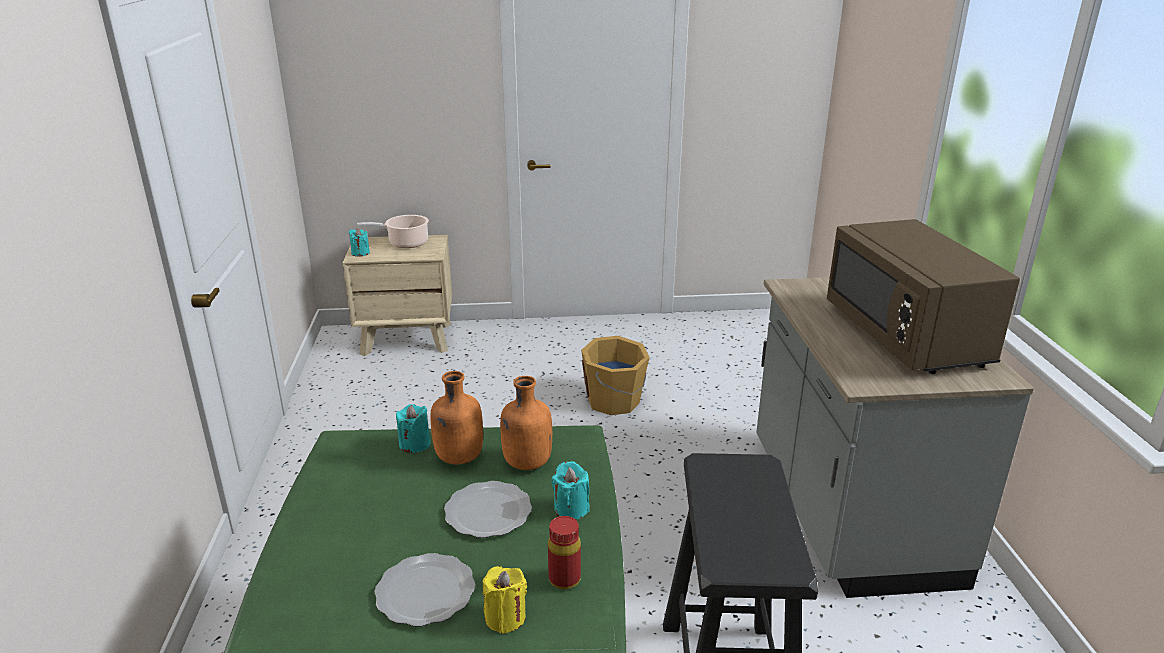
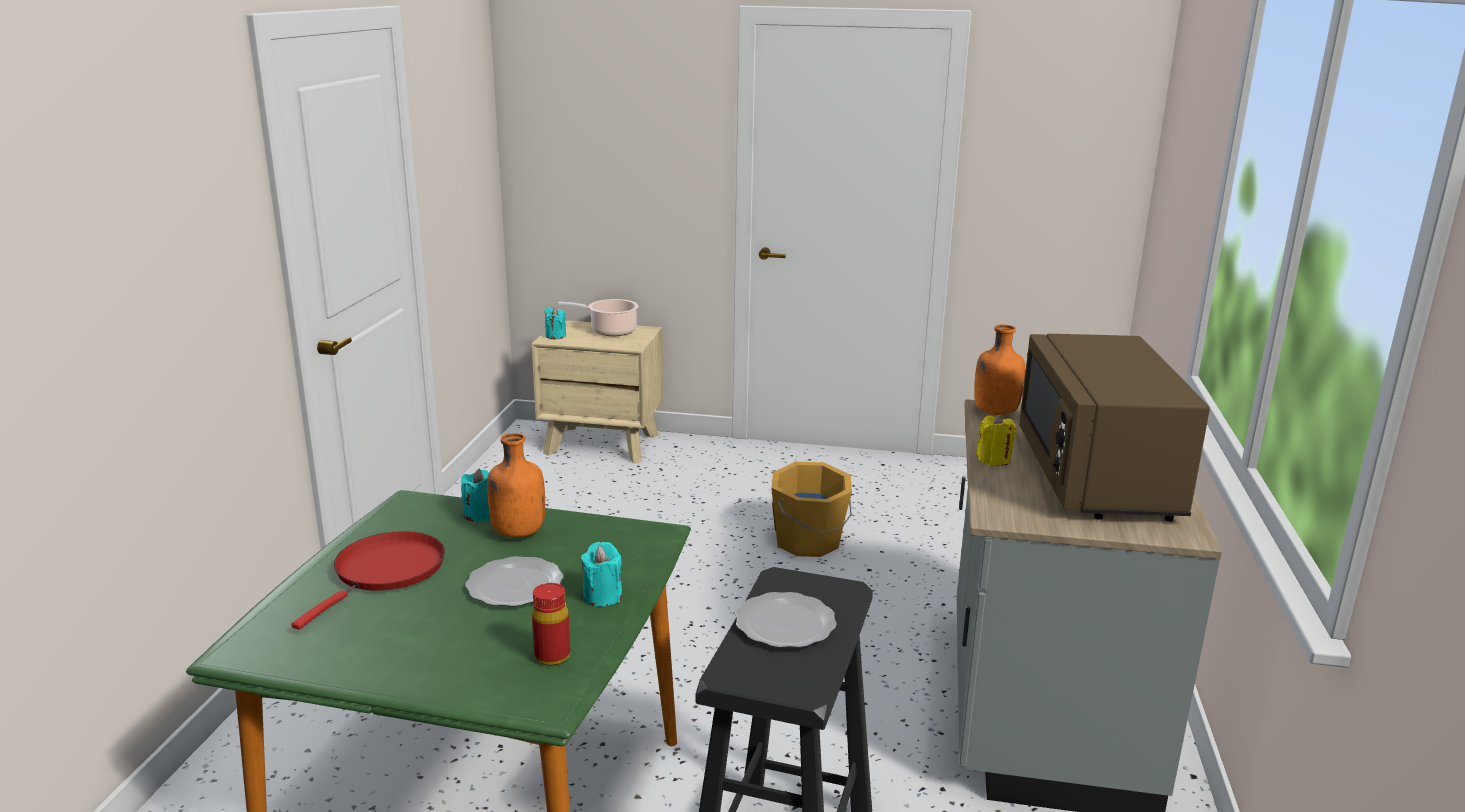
camera: 15 degrees right, 5 degrees down
(360, 520) = (386, 572): none -> red frying pan
(425, 593) = (407, 644): plate -> plate (785, 625)
(505, 617) = (471, 678): yellow candle -> yellow candle (993, 459)
(526, 463) = (584, 548): orange bottle -> orange bottle (994, 412)

